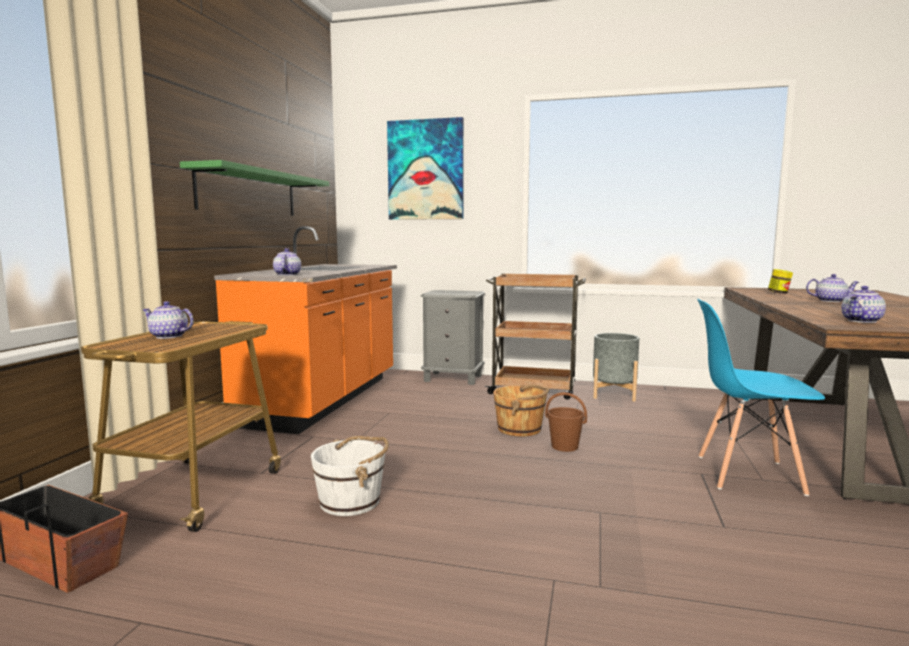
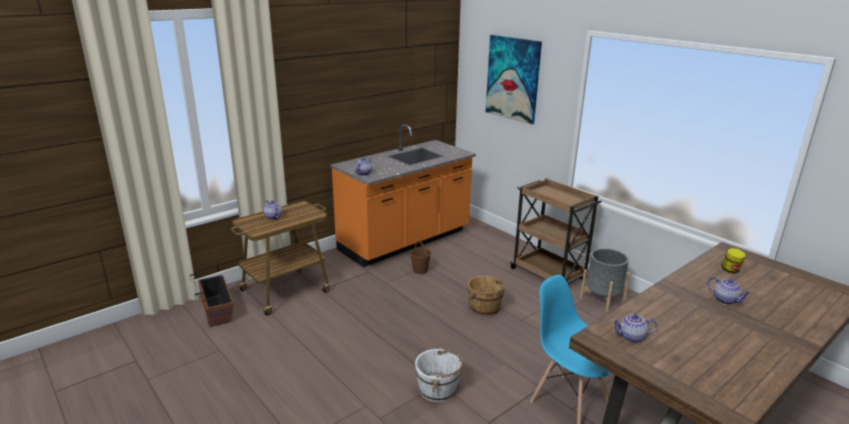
camera: 35 degrees right, 15 degrees up
(249, 193) = (363, 107): green shelf -> none
(351, 501) = (338, 325): white bucket -> white bucket (438, 389)
(453, 378) = (508, 244): grey nightstand -> none
(565, 447) = (490, 333): brown bucket -> brown bucket (420, 270)

